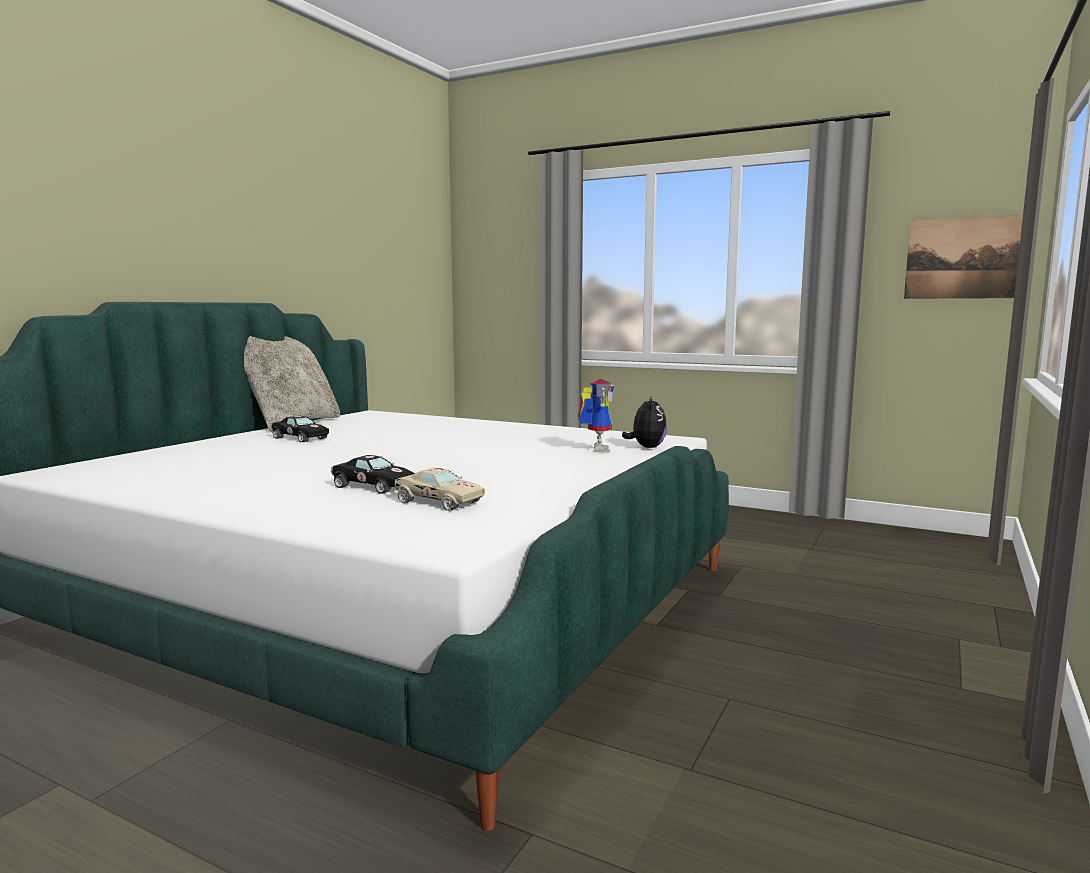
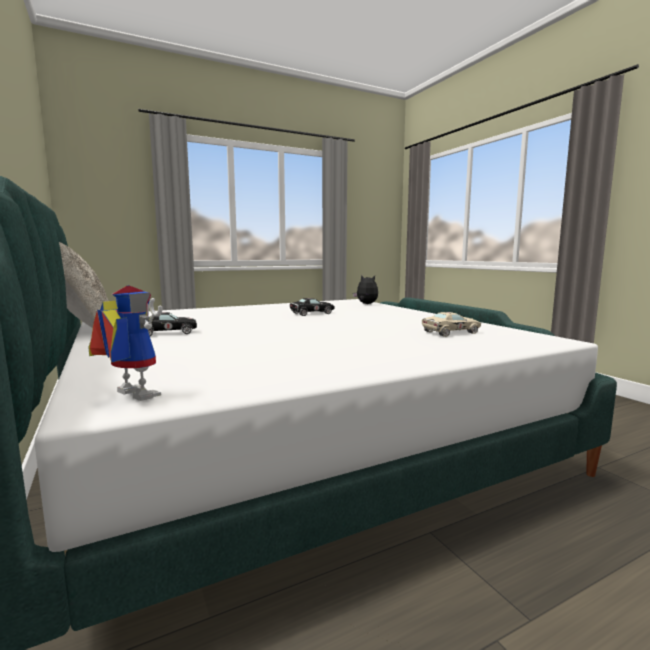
camera: 55 degrees left, 0 degrees up
(371, 486) = (388, 336): black toy car -> black toy car (310, 313)
(595, 449) = (356, 307): toy robot -> toy robot (129, 395)
(961, 258) = (377, 213): picture -> none

